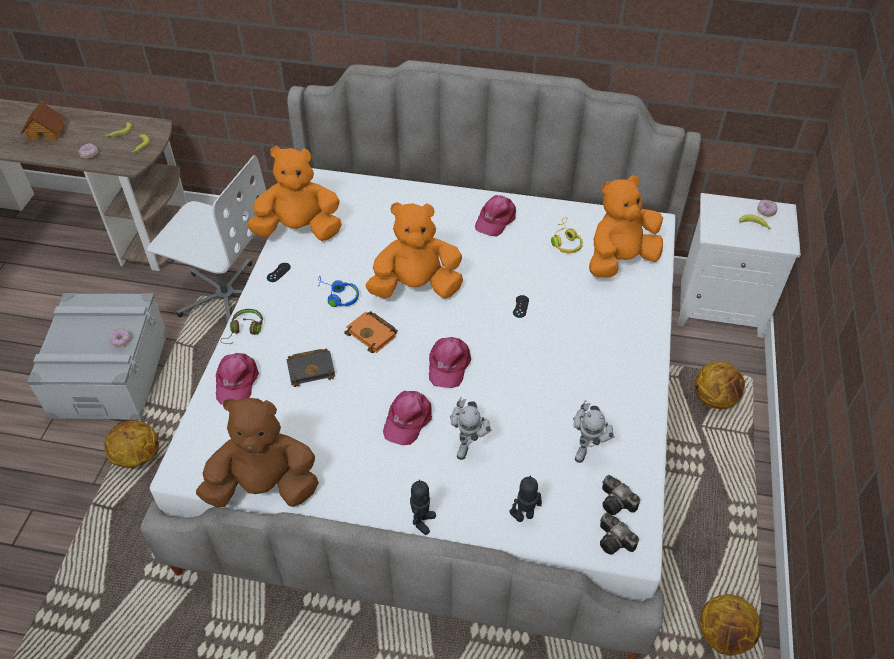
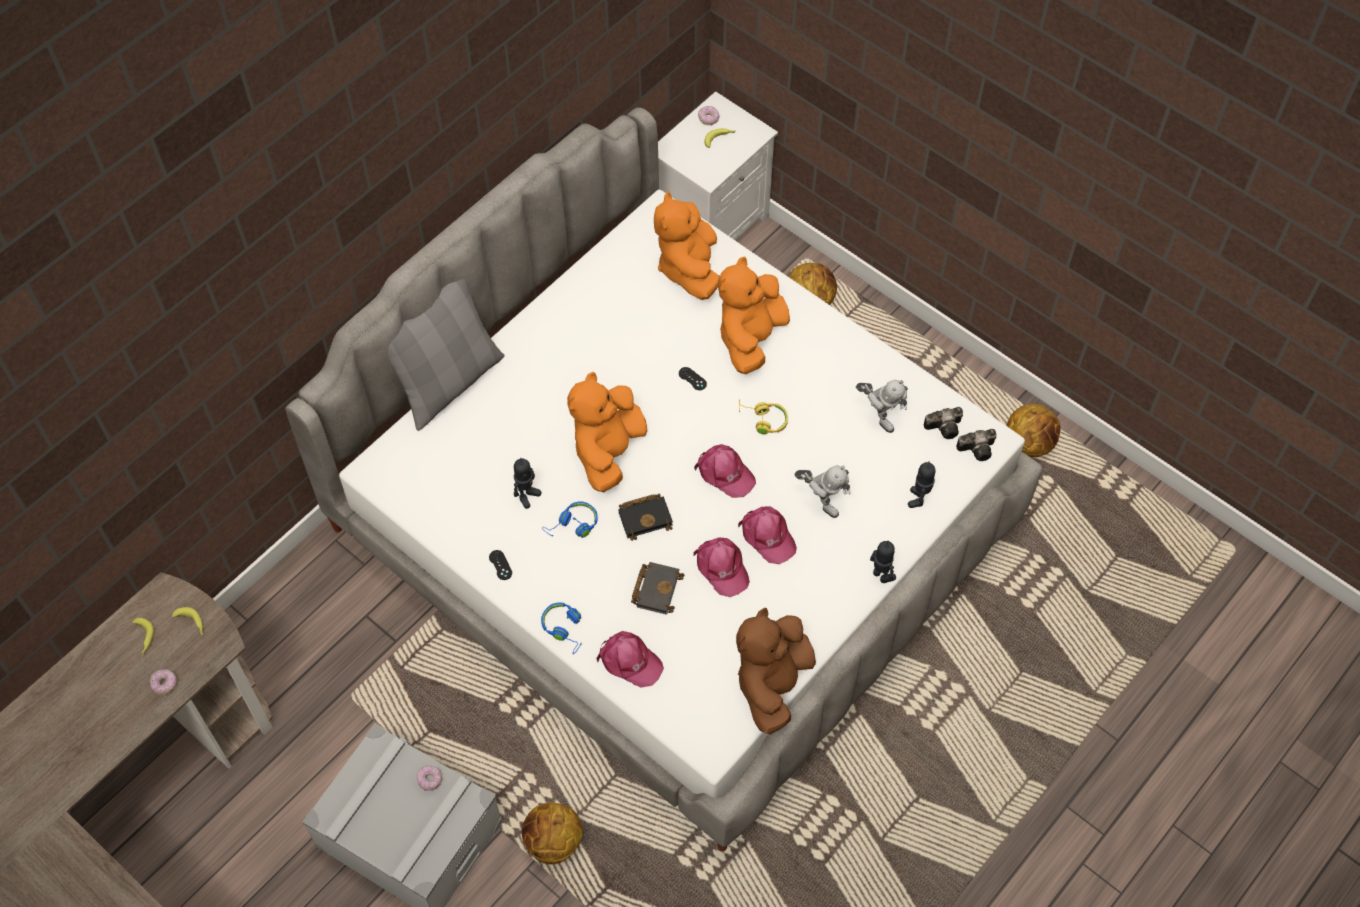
camera: 60 degrees left, 10 degrees up
(46, 132) = (74, 721): toy house -> none
(226, 296) = (369, 668): white office chair -> none
(244, 330) = (564, 629): brown headphones -> blue headphones
(299, 230) = (447, 519): orange plush toy -> orange plush toy (750, 338)
(346, 261) = (527, 496): none -> toy robot
(373, 334) = (646, 517): orange book -> black book
(411, 183) = (448, 382): none -> grey pillow
(495, 219) = (560, 336): pink cap -> pink cap (721, 568)
(565, 242) = (634, 296): yellow headphones -> yellow headphones (763, 420)

